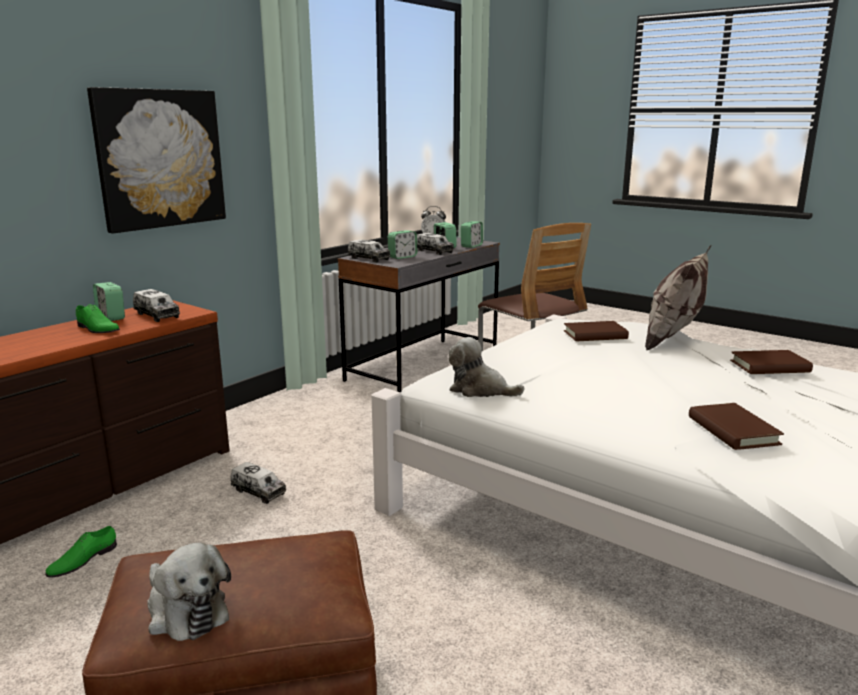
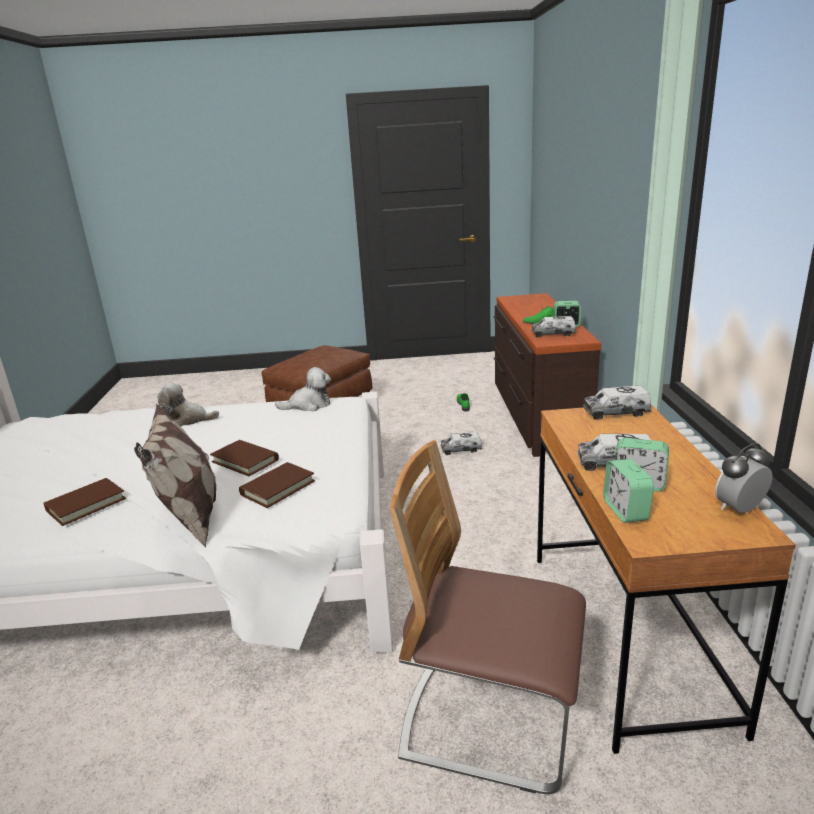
camera: 140 degrees right, 5 degrees up
(160, 159) = (622, 224): picture -> none
(185, 611) = (318, 351): plush toy -> plush toy (187, 420)
(402, 257) = (601, 432): alarm clock -> none
(424, 367) = (625, 635): grey desk -> brown desk
(732, 430) = (131, 429): brown book -> brown book (245, 461)

